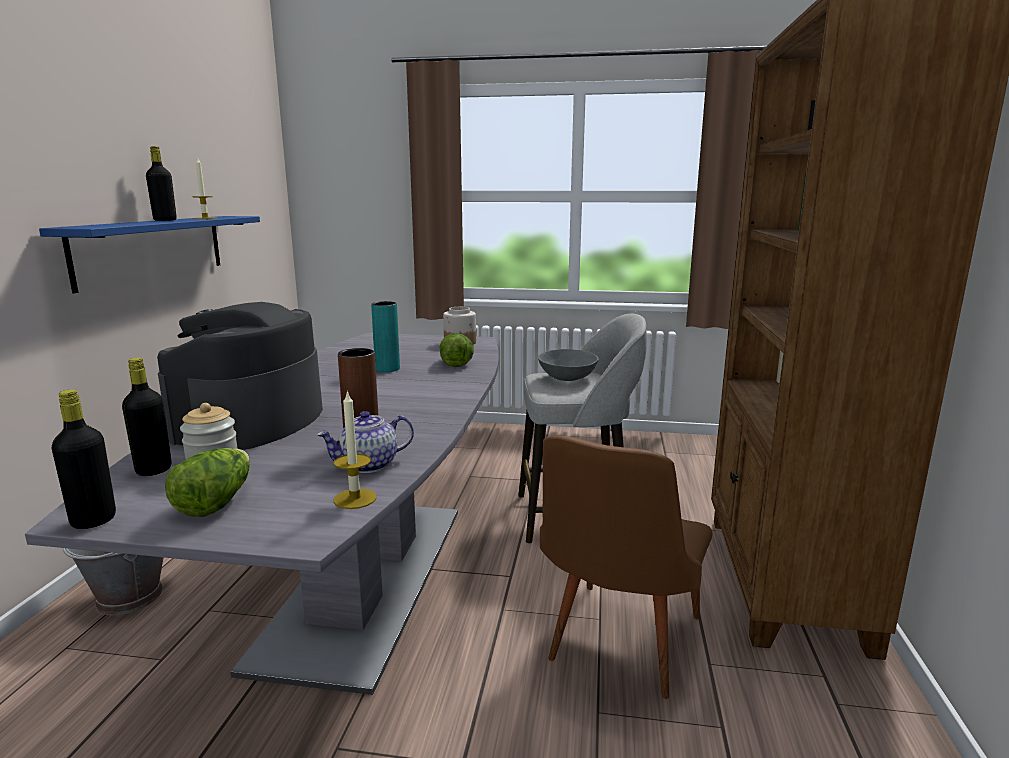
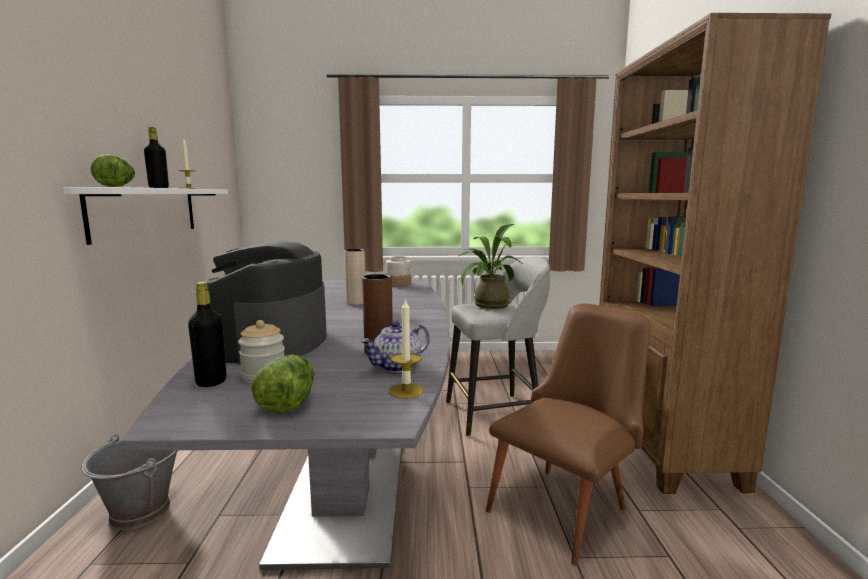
camera: 10 degrees left, 5 degrees down
(93, 520) = (183, 424): black bottle -> none
(153, 249) = (146, 212): blue shelf -> white shelf
(387, 369) = (356, 302): turquoise vase -> beige vase
(455, 362) = (406, 296): lettuce -> lettuce (117, 187)
(567, 378) = (487, 306): grey bowl -> potted plant
(617, 646) = (567, 505): brown chair -> brown chair turned 150 degrees counterclockwise

